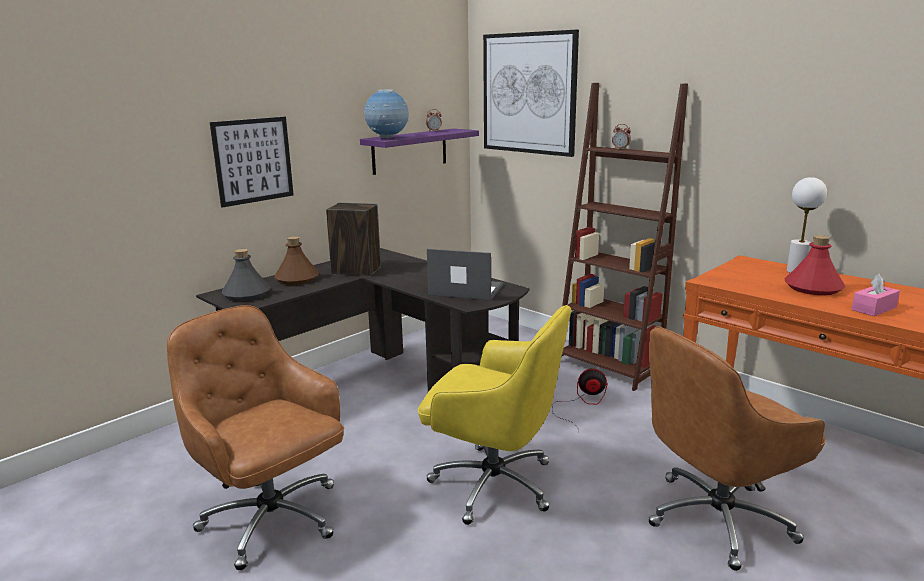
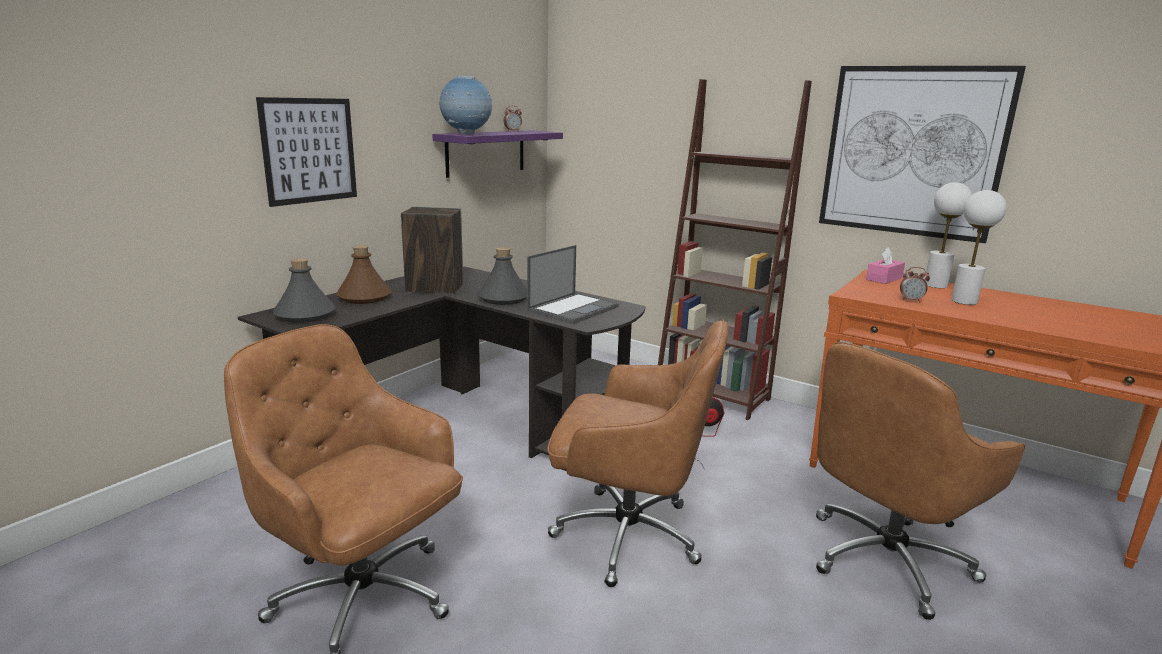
camera: 10 degrees left, 0 degrees up
(409, 280) = (503, 299): none -> grey bottle
(465, 290) = (573, 308): laptop -> laptop turned 120 degrees clockwise
(493, 485) = (627, 536): yellow office chair -> brown office chair
(529, 93) = (621, 92): picture -> picture (912, 152)
(620, 149) = (731, 154): alarm clock -> alarm clock (911, 300)
(813, 288) = (964, 301): red bottle -> white table lamp
(873, 308) = (1040, 321): pink tissue box -> pink tissue box (884, 279)

